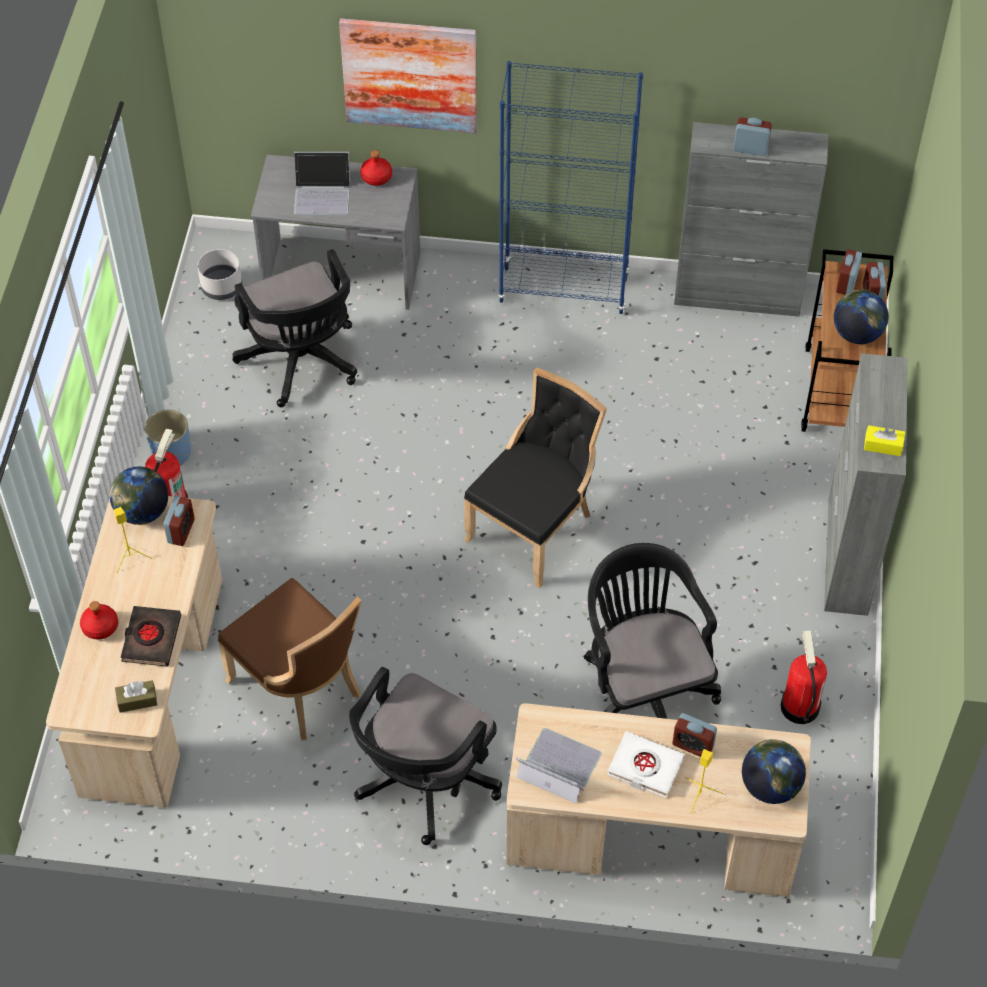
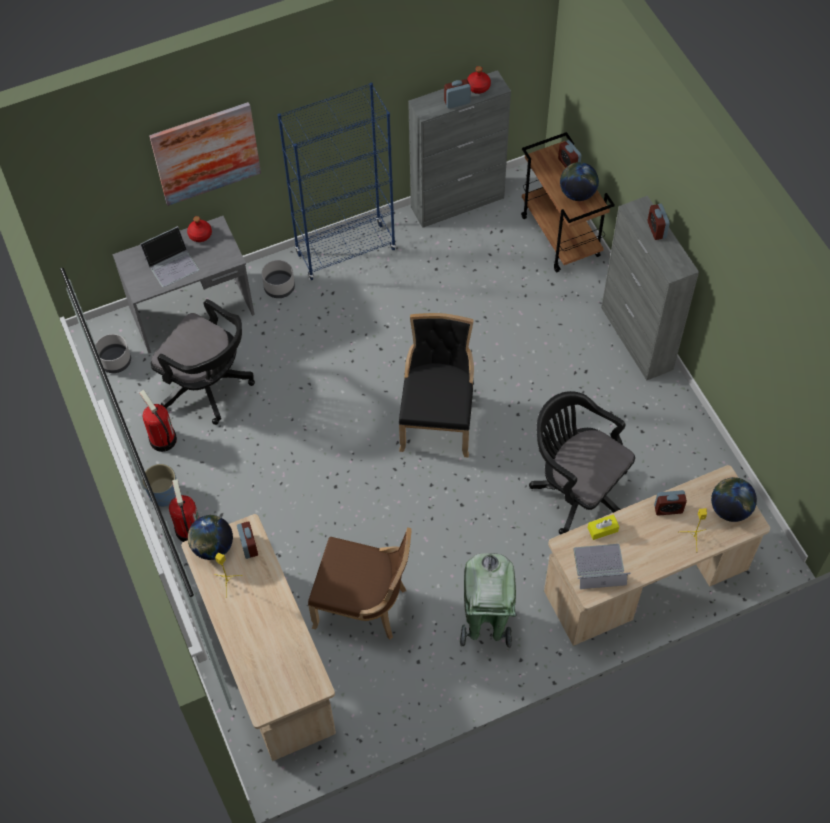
camera: 30 degrees left, 5 degrees up
(100, 627) = (242, 641): red bottle -> red bottle (478, 87)
(137, 700) = (304, 676): brown tissue box -> none
(151, 639) = (283, 630): black book -> none
(423, 784) = (486, 624): black office chair -> green trash can
(459, 293) = (279, 287): none -> grey planter
(645, 767) = (650, 539): white book -> none
(799, 706) = (673, 448): fire extinguisher -> fire extinguisher (162, 440)
(846, 283) = (548, 163): alarm clock -> alarm clock (656, 229)
(883, 445) = (673, 259): yellow tissue box -> yellow tissue box (602, 529)

